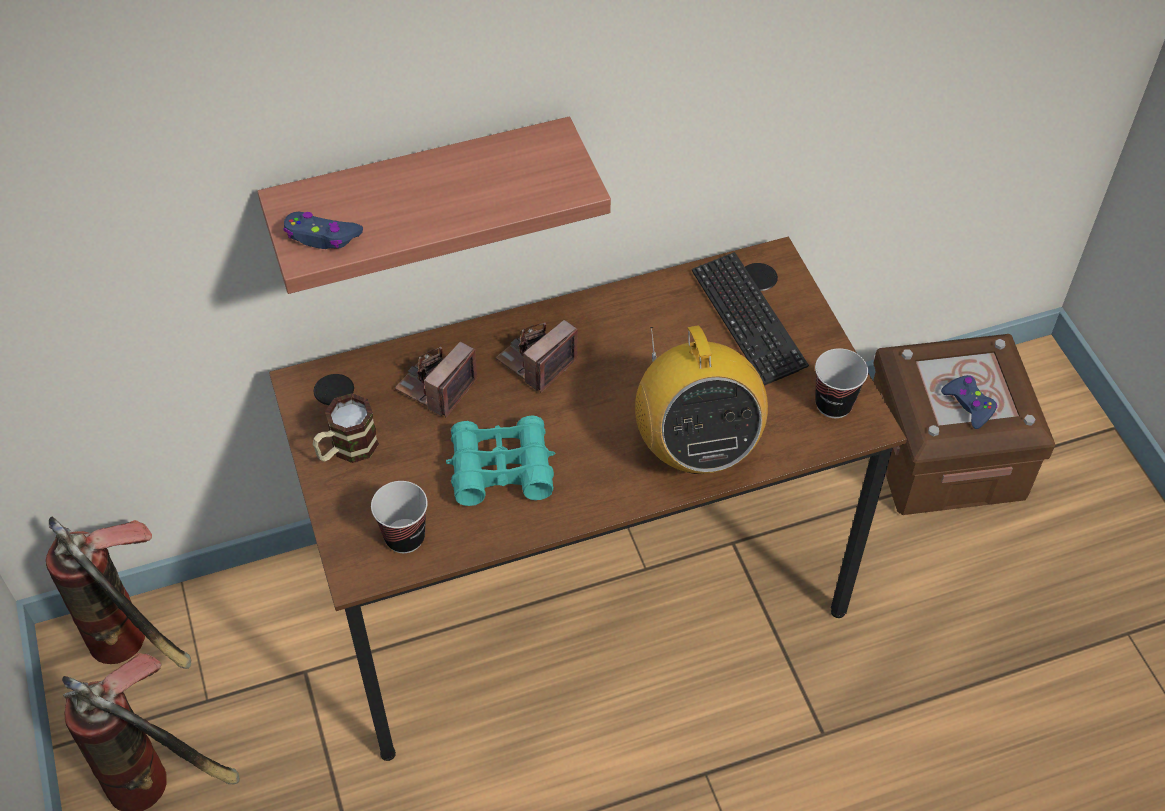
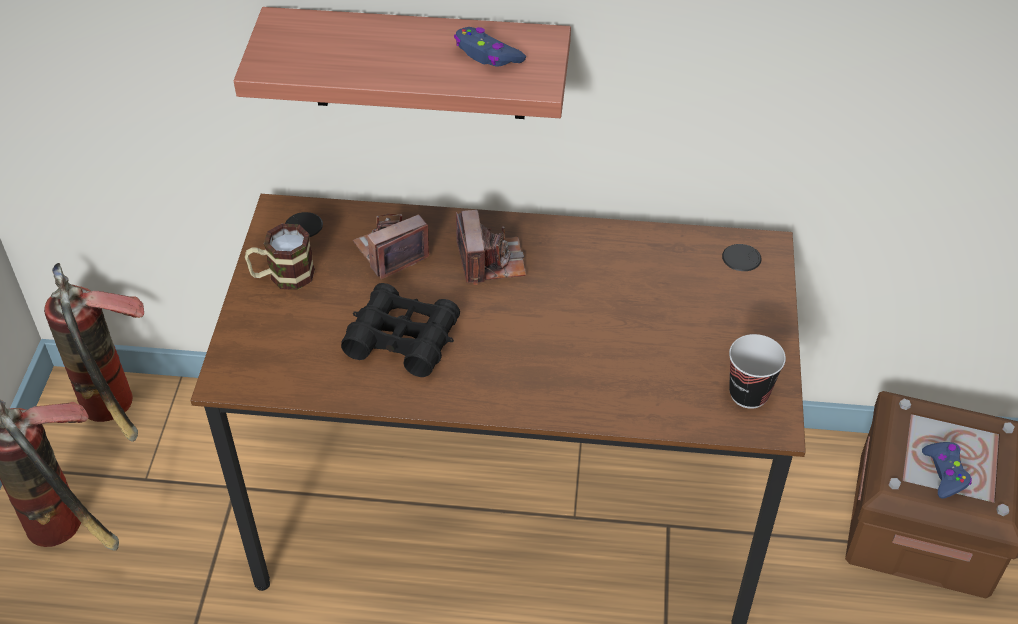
camera: 25 degrees right, 5 degrees down
(322, 236) = (287, 56): blue game controller -> blue game controller (487, 55)
(405, 537) = (284, 365): cup -> none
(501, 468) = (402, 339): turquoise binoculars -> black binoculars
(537, 361) = (490, 261): camera -> camera turned 105 degrees clockwise
(696, 448) = (590, 385): radio -> none
(748, 320) = (708, 291): keyboard -> none

